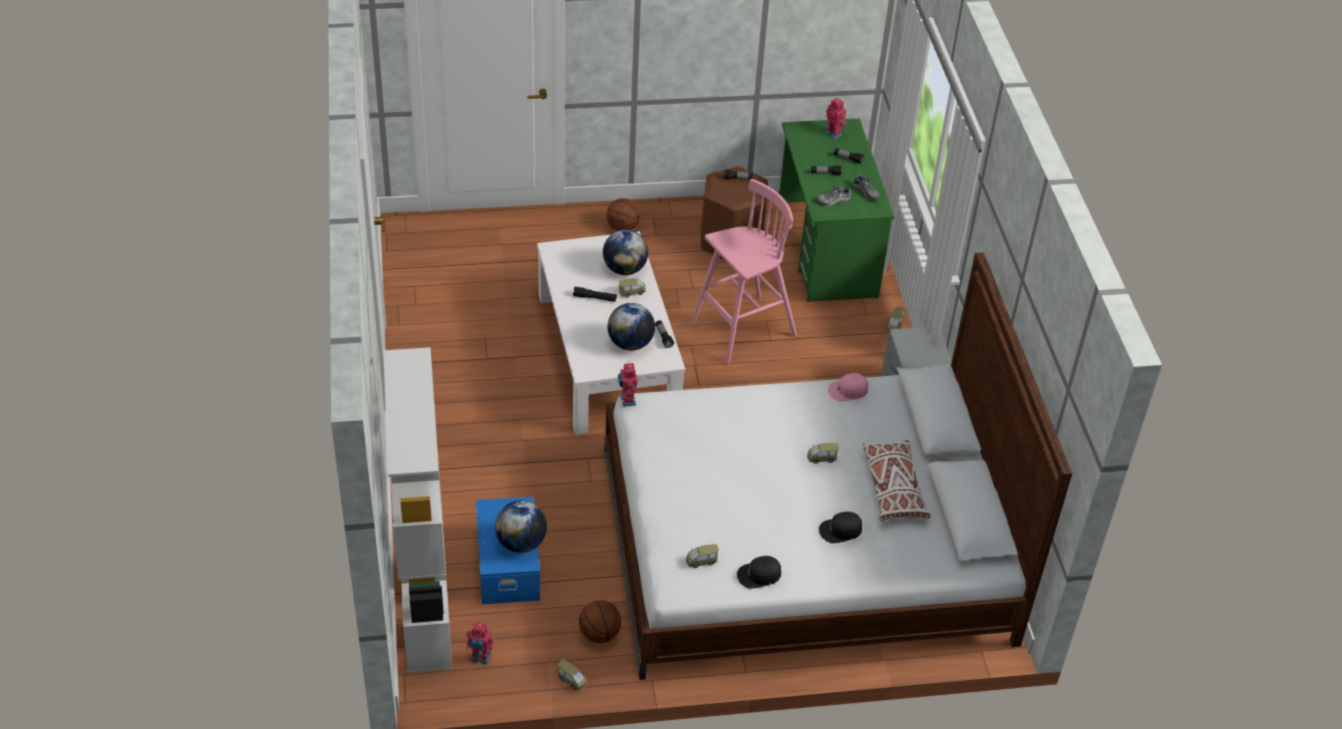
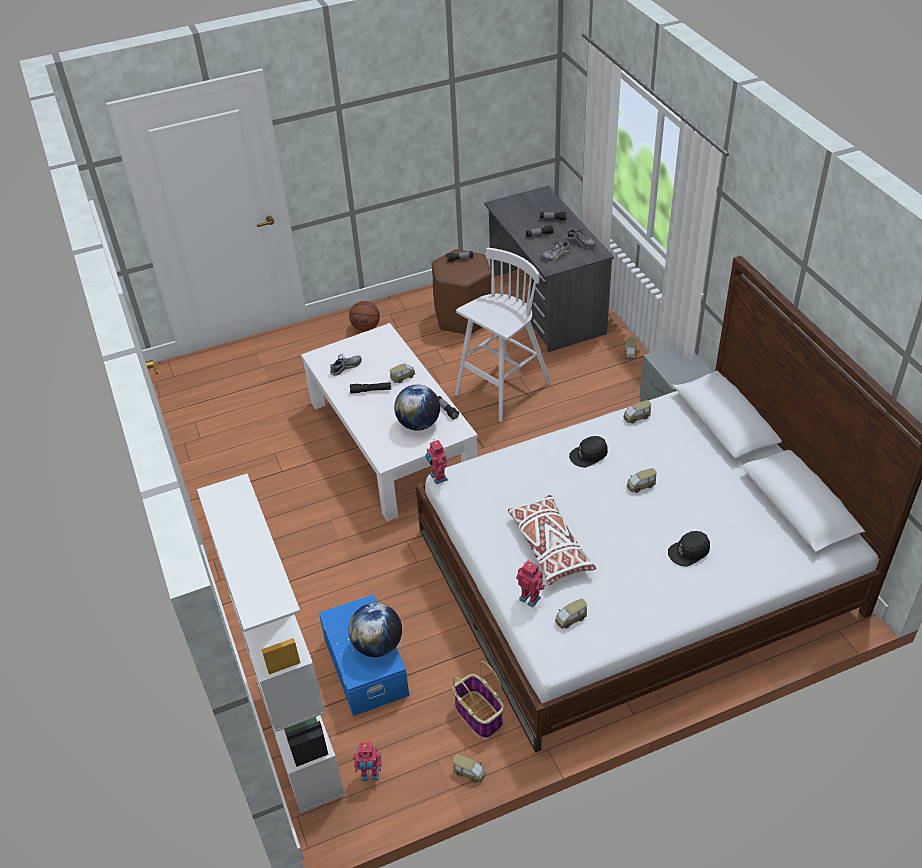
camera: 10 degrees left, 0 degrees up
(578, 268) = (346, 367): none -> shoe
(600, 634) = (479, 715): basketball -> basket
(624, 269) = (389, 359): globe -> none
(741, 330) = (501, 390): pink stool -> white stool
(759, 575) = (632, 618): black cap -> black cap (588, 455)
(826, 249) = (546, 305): green desk -> grey desk
(834, 133) = (532, 202): toy robot -> toy robot (530, 597)
(848, 391) = (636, 417): pink cap -> toy car
(893, 488) = (718, 497): white pillow -> white pillow (549, 546)

